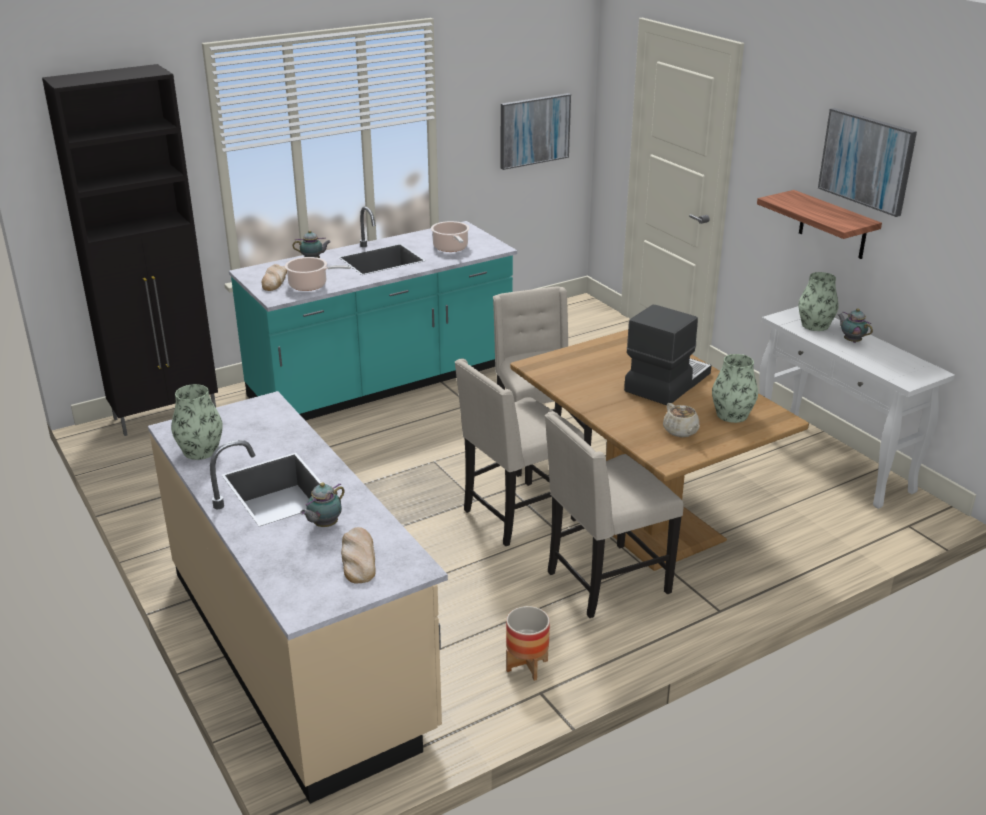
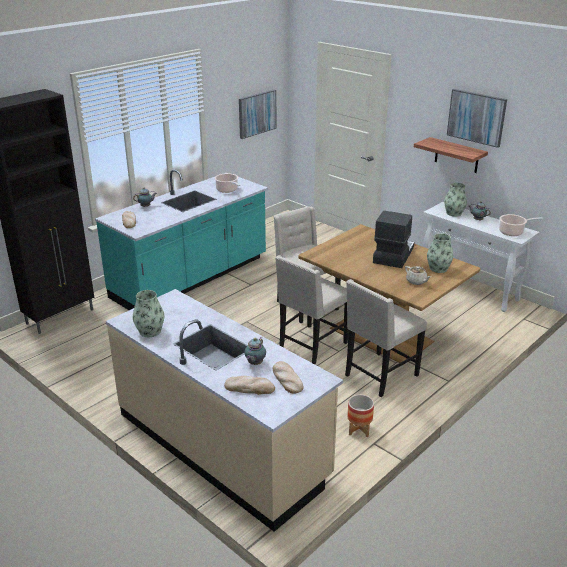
camera: 15 degrees left, 0 degrees up
(293, 562) = (249, 387): none -> bread
(310, 285) = (154, 222): cooking pot -> cooking pot (512, 232)

